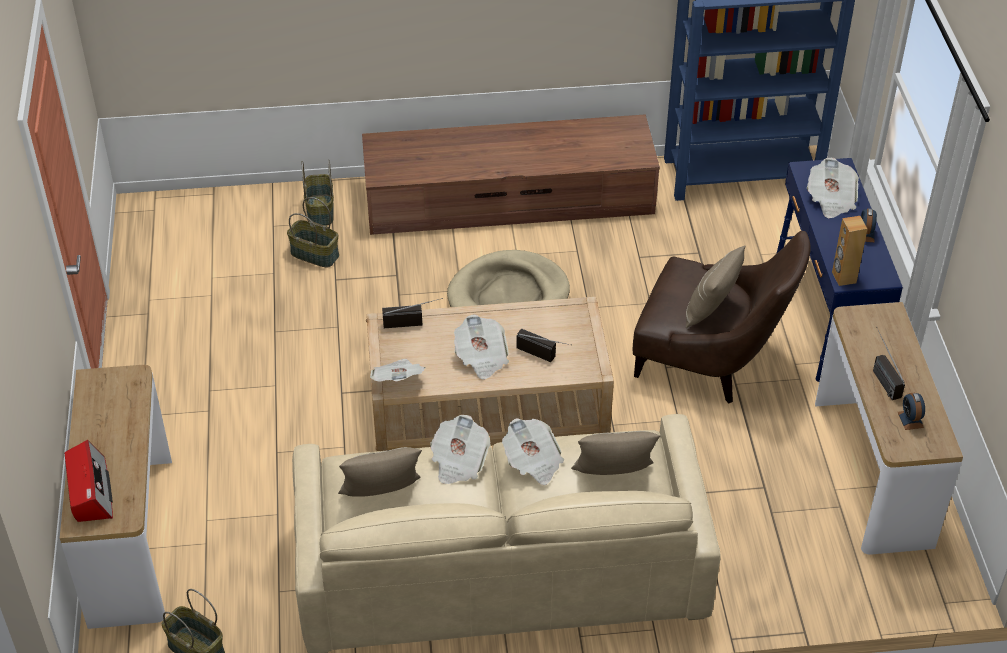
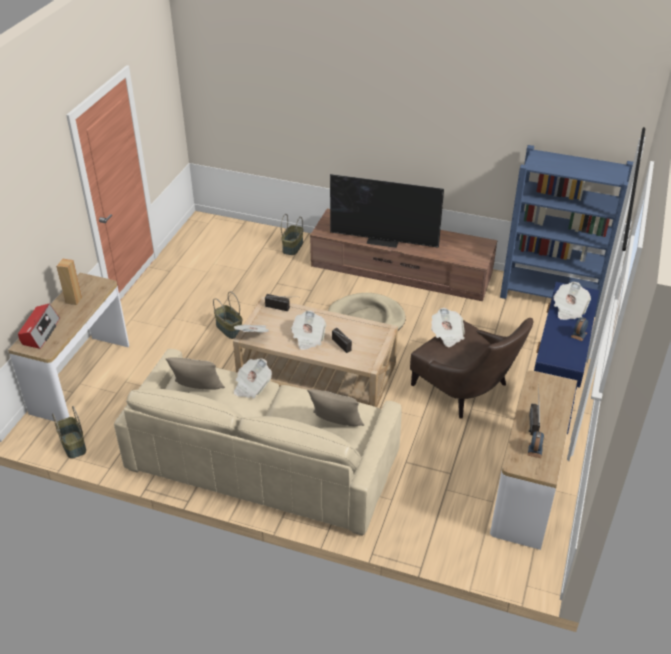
camera: 25 degrees right, 5 degrees down
(315, 254) = (275, 267): basket -> basket (230, 329)
(484, 164) = (383, 241): none -> television
(533, 462) = (293, 401): newspaper -> newspaper (447, 335)
(711, 309) = (464, 354): beige pillow -> none
(843, 277) = (547, 355): brown speaker -> brown speaker (73, 300)

